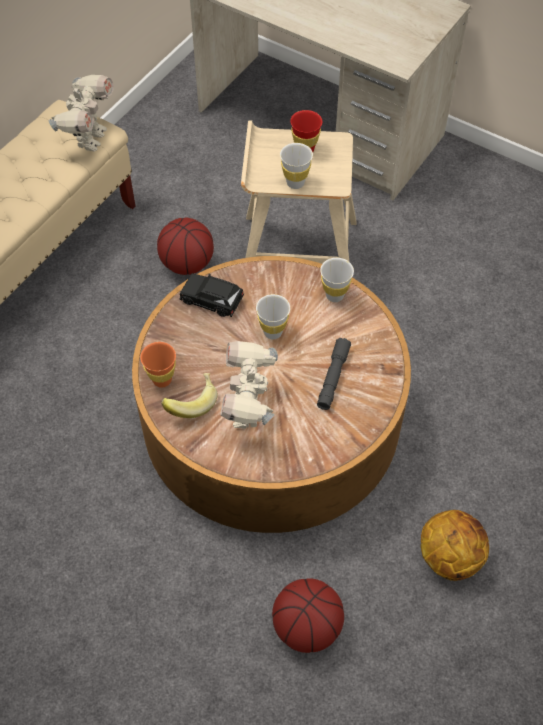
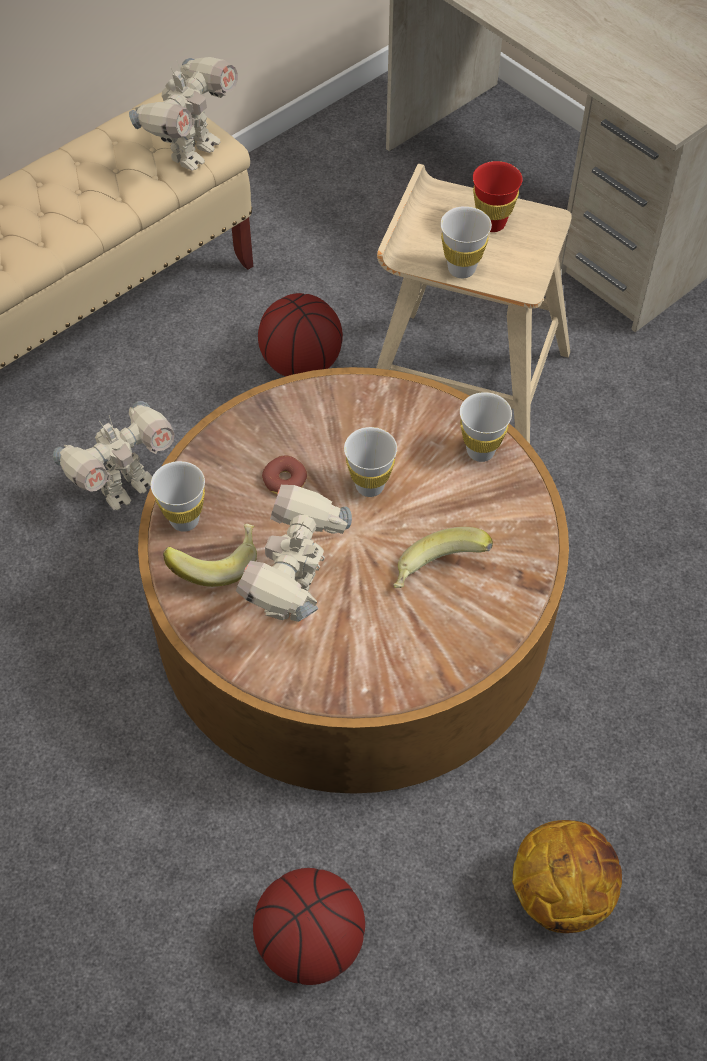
camera: 15 degrees right, 0 degrees up
(96, 369) = (125, 487): none -> toy robot
(162, 380) = (184, 520): orange cup -> white cup
(212, 300) = (295, 420): black toy car -> none
(218, 340) = (285, 480): none -> donut
(333, 377) = (438, 574): grey flashlight -> banana

